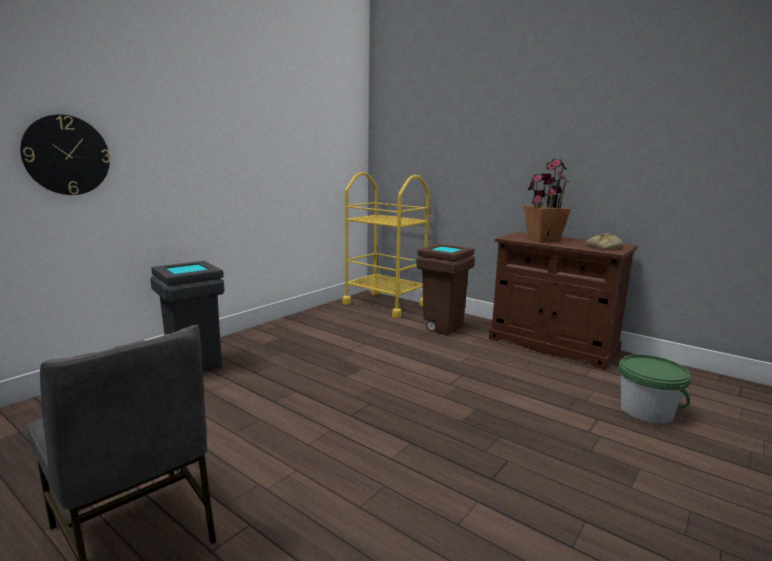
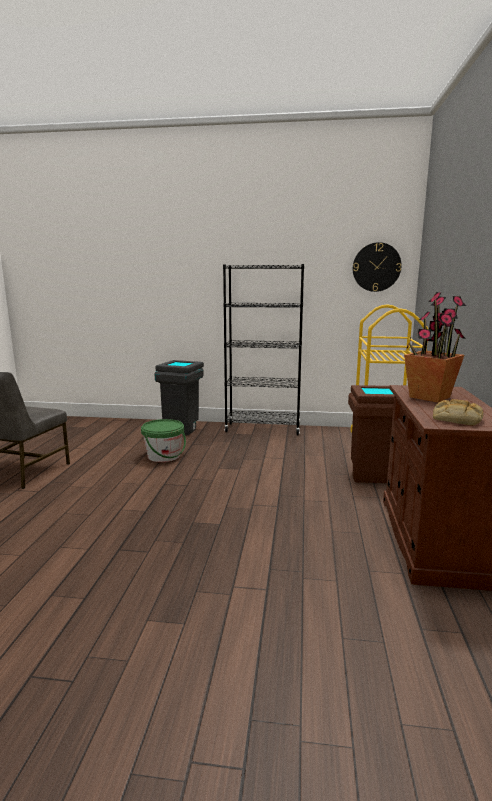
camera: 60 degrees right, 0 degrees up
(67, 155) = (140, 289): wall clock -> wall clock (376, 267)
(275, 329) = (263, 429): none -> black bookcase
(646, 411) = (325, 624): green bucket -> green bucket (164, 456)

